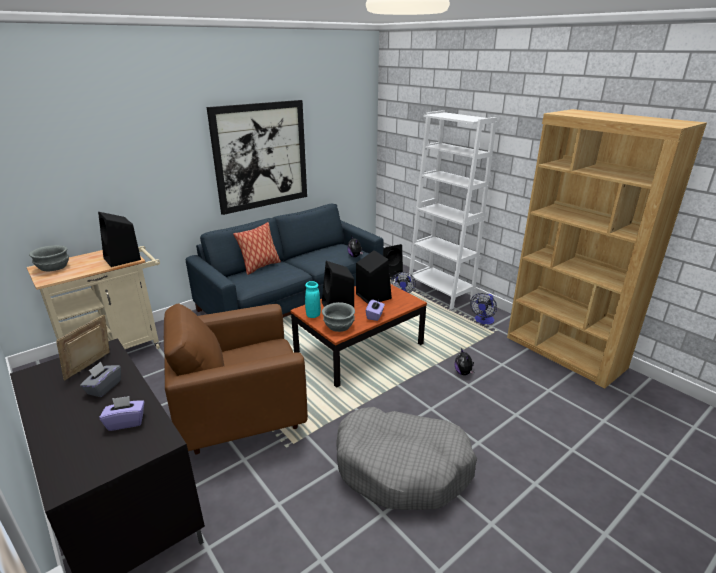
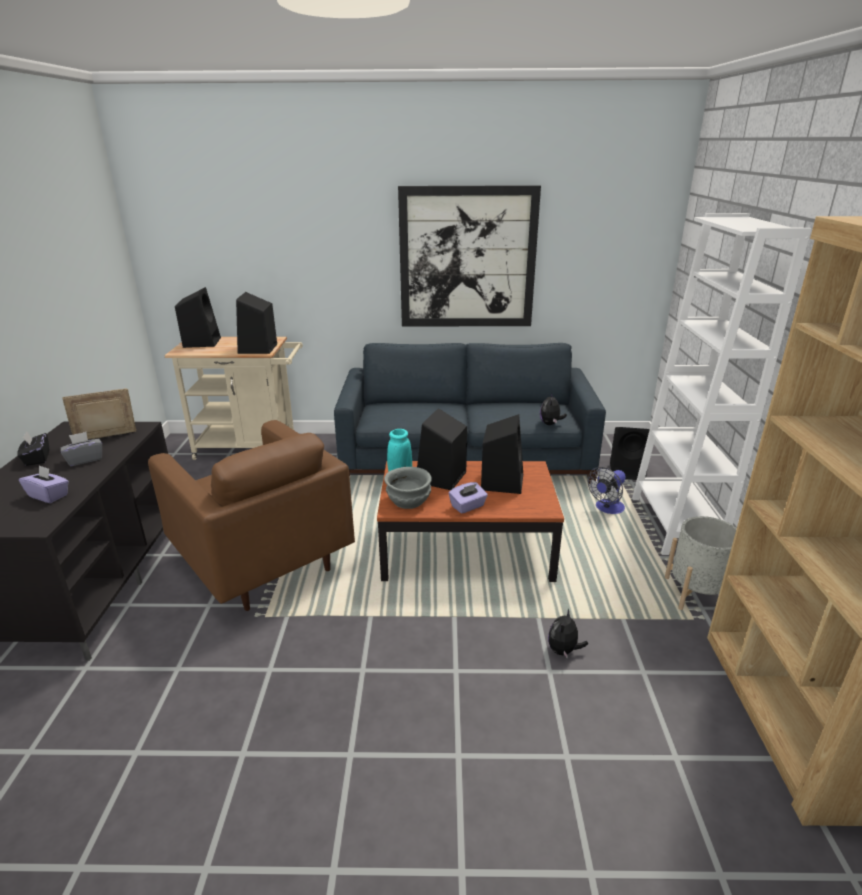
camera: 40 degrees right, 0 degrees up
(50, 407) = (37, 458): none -> black tissue box
(53, 267) = (202, 342): grey bowl -> black speaker
(242, 416) = (261, 561): brown armchair -> brown armchair turned 150 degrees counterclockwise
(260, 267) = (424, 402): pillow -> none
(402, 467) = (329, 718): grey dog bed -> none
(483, 321) = (696, 594): fan -> grey planter

